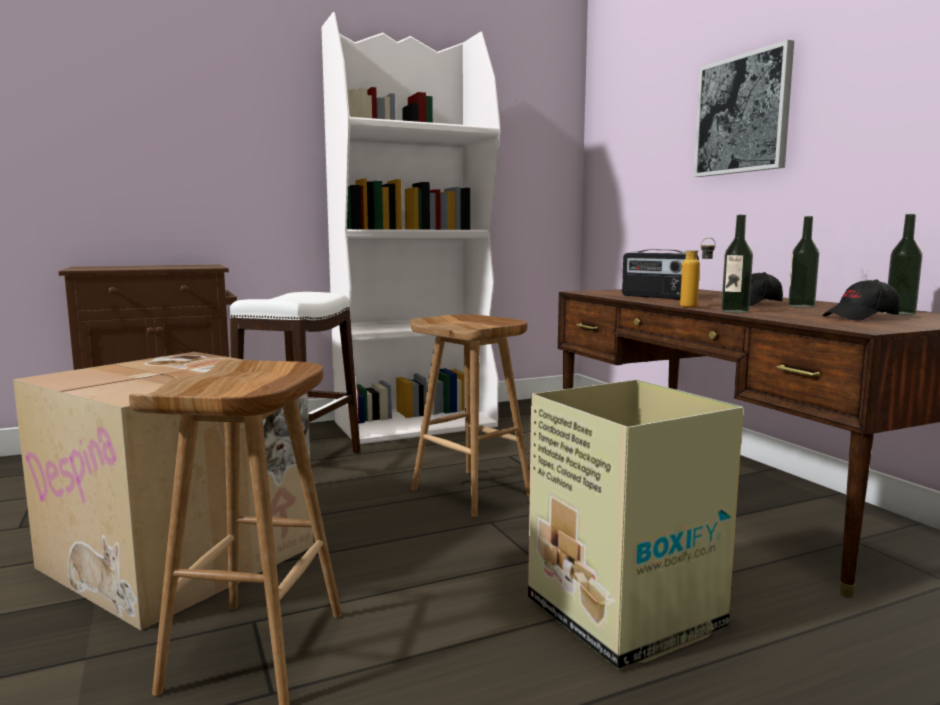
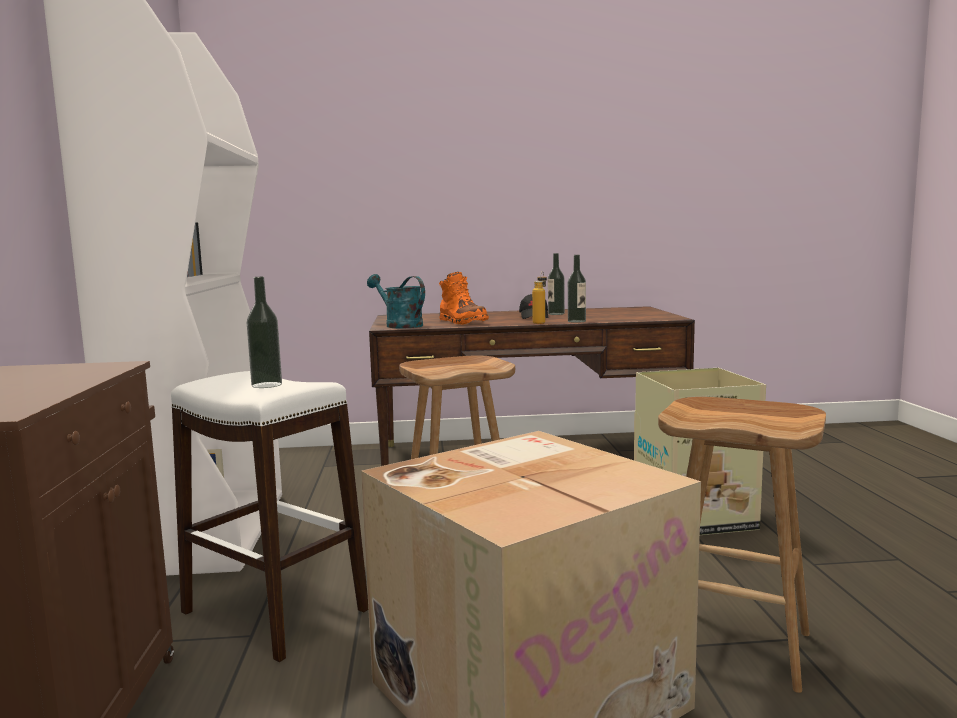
camera: 70 degrees left, 0 degrees up
(602, 292) = (399, 325): none -> turquoise watering can
(657, 297) = (462, 322): radio -> orange boot
(742, 114) = (432, 170): picture -> none
(861, 317) = (623, 314): black cap -> none
(900, 313) = (607, 310): bottle -> bottle (266, 385)

